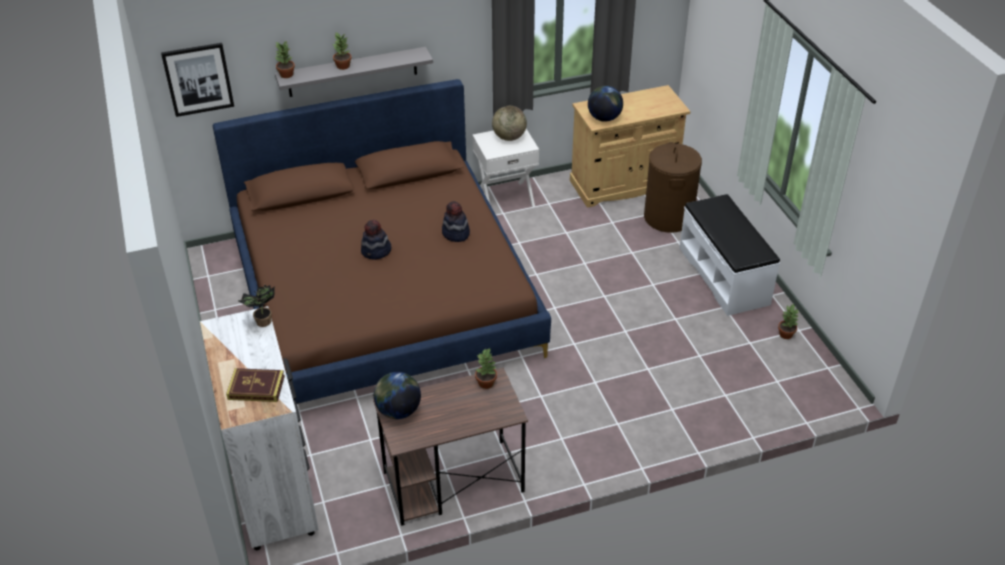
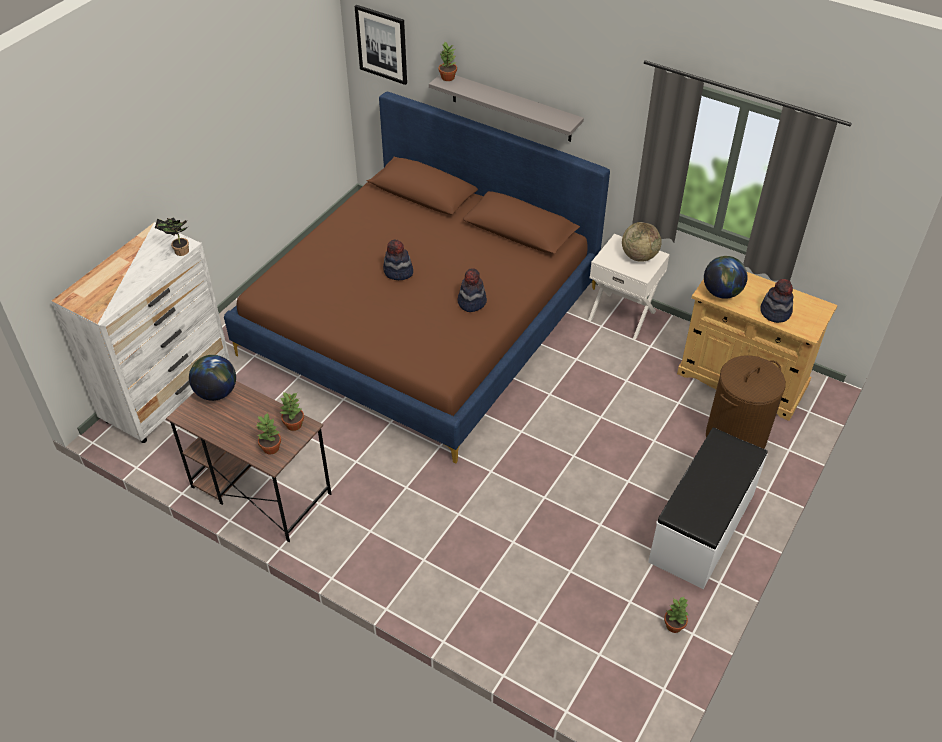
camera: 50 degrees right, 5 degrees up
(256, 387) = (108, 291): book -> none
(342, 66) = (496, 95): potted plant -> potted plant (271, 447)
(646, 109) = (775, 312): none -> hat

